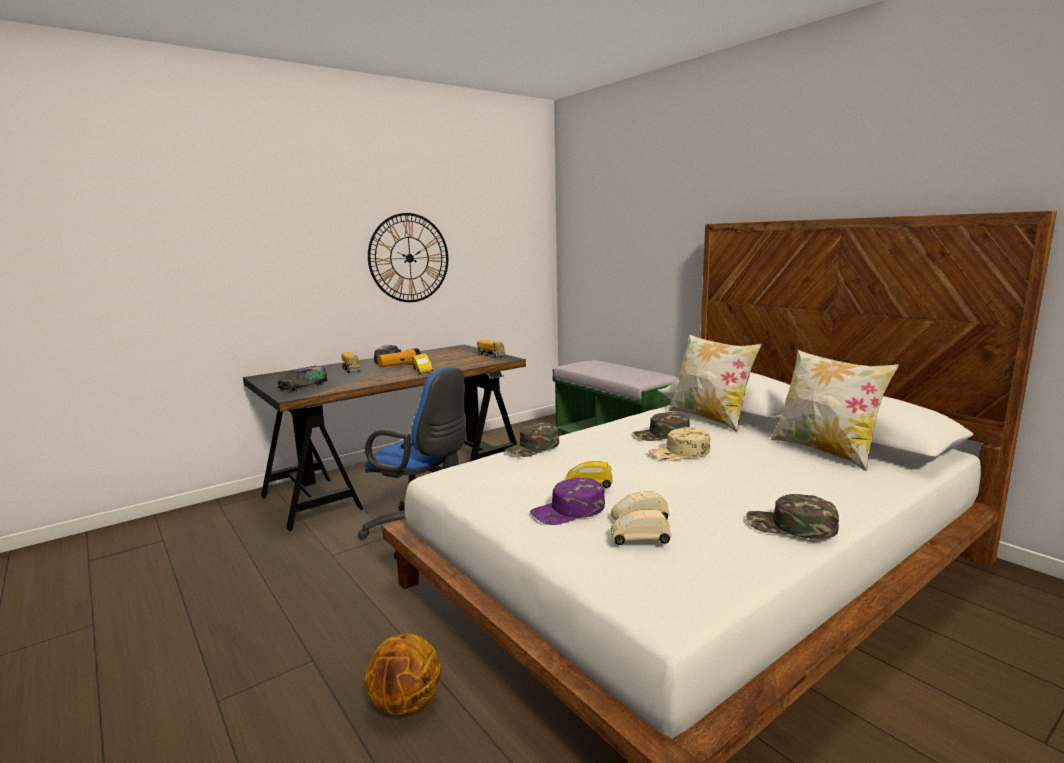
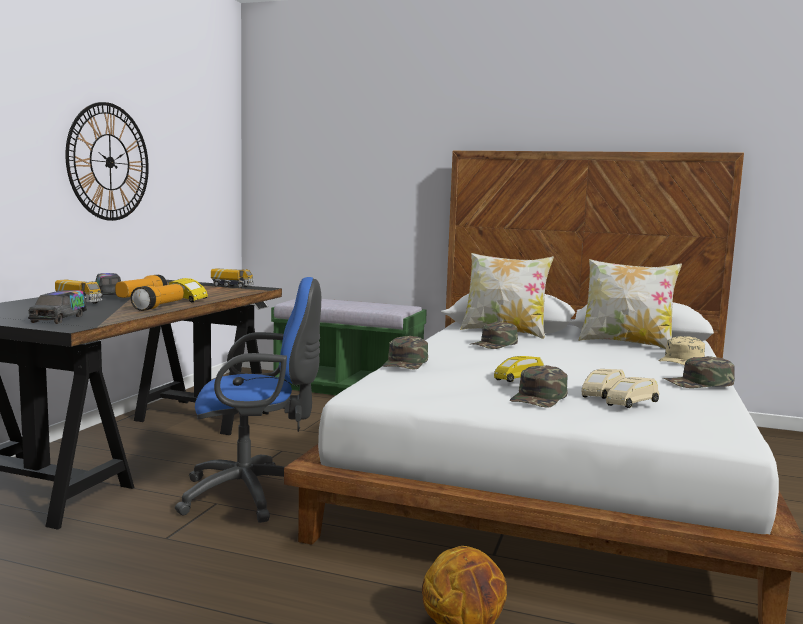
camera: 35 degrees left, 5 degrees down
(387, 378) = (159, 307): none -> flashlight
(568, 511) = (539, 397): purple cap -> green cap
(680, 452) = (537, 353): beige cap -> beige cap (682, 360)

